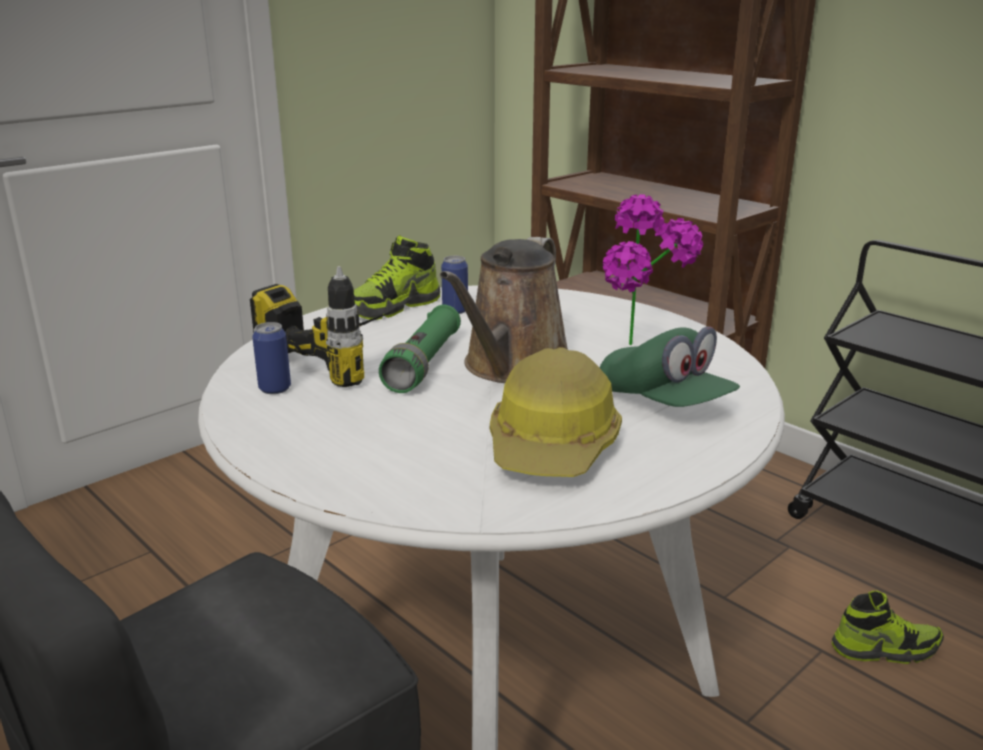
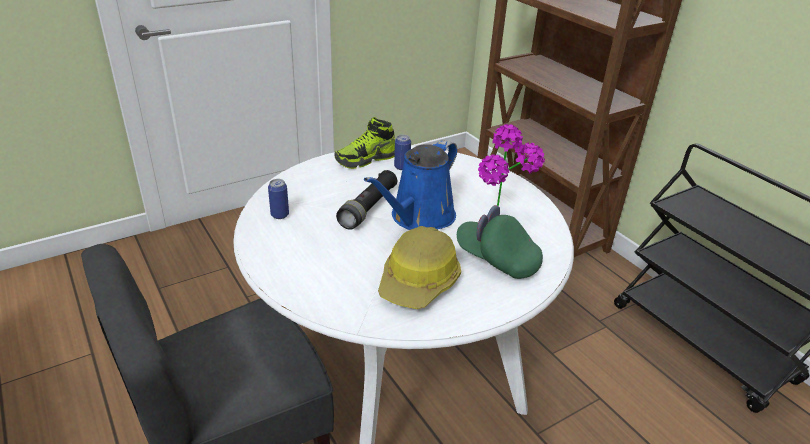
camera: 10 degrees right, 10 degrees up
(348, 356) = (327, 196): power drill -> none
(424, 364) = (368, 208): green flashlight -> black flashlight
(512, 367) = (419, 218): brown watering can -> blue watering can
(664, 403) = (497, 259): green cap -> green cap turned 150 degrees clockwise
(884, 649) = (640, 404): shoe -> none

